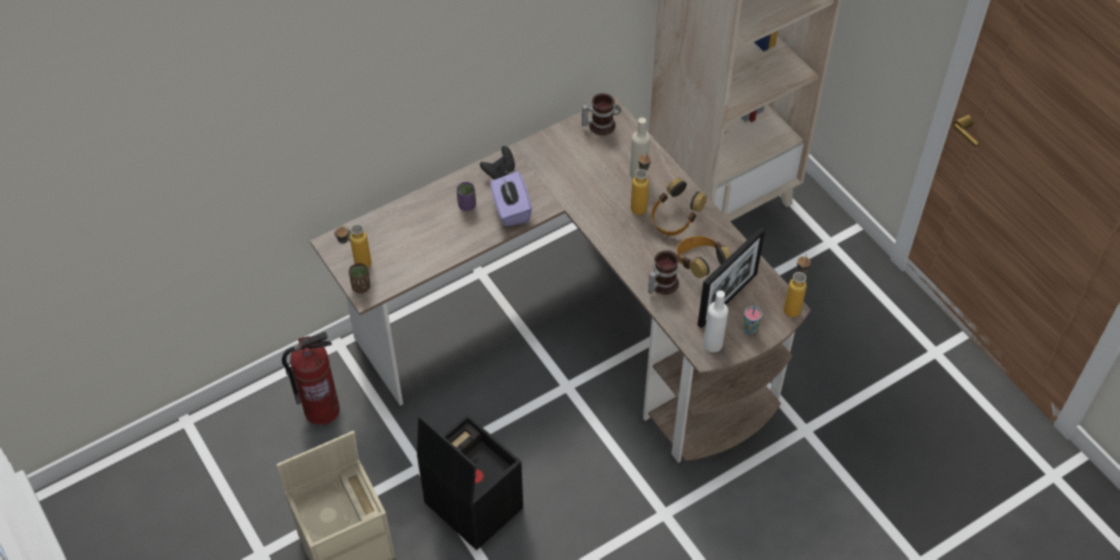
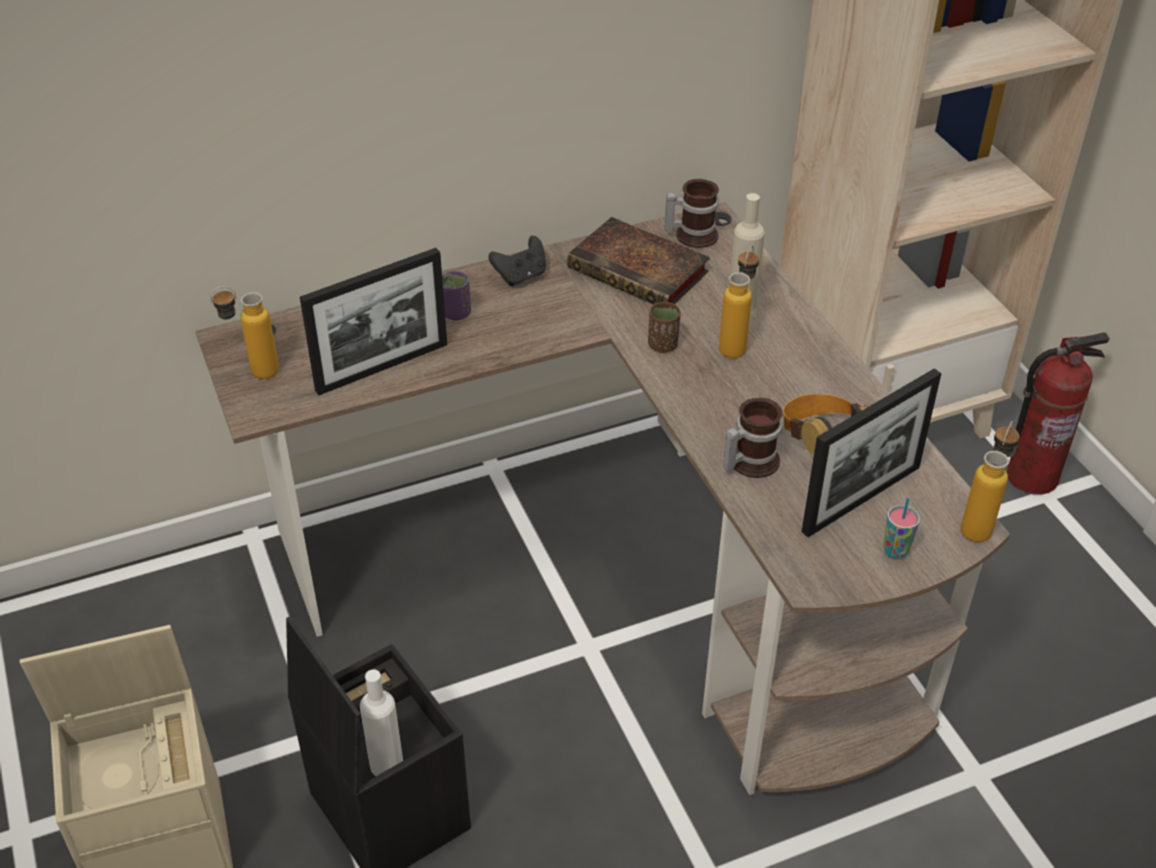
camera: 10 degrees right, 10 degrees down
(322, 409) = (196, 625): fire extinguisher -> fire extinguisher (1032, 476)
(361, 287) = (250, 402): brown cup -> brown cup (663, 345)
(433, 251) = (382, 367): none -> picture frame
(511, 210) = (524, 327): purple tissue box -> none
(573, 157) = (641, 271): none -> book
(674, 220) = (789, 372): headphones -> none
(713, 344) = (824, 565): white bottle -> white bottle (386, 764)

